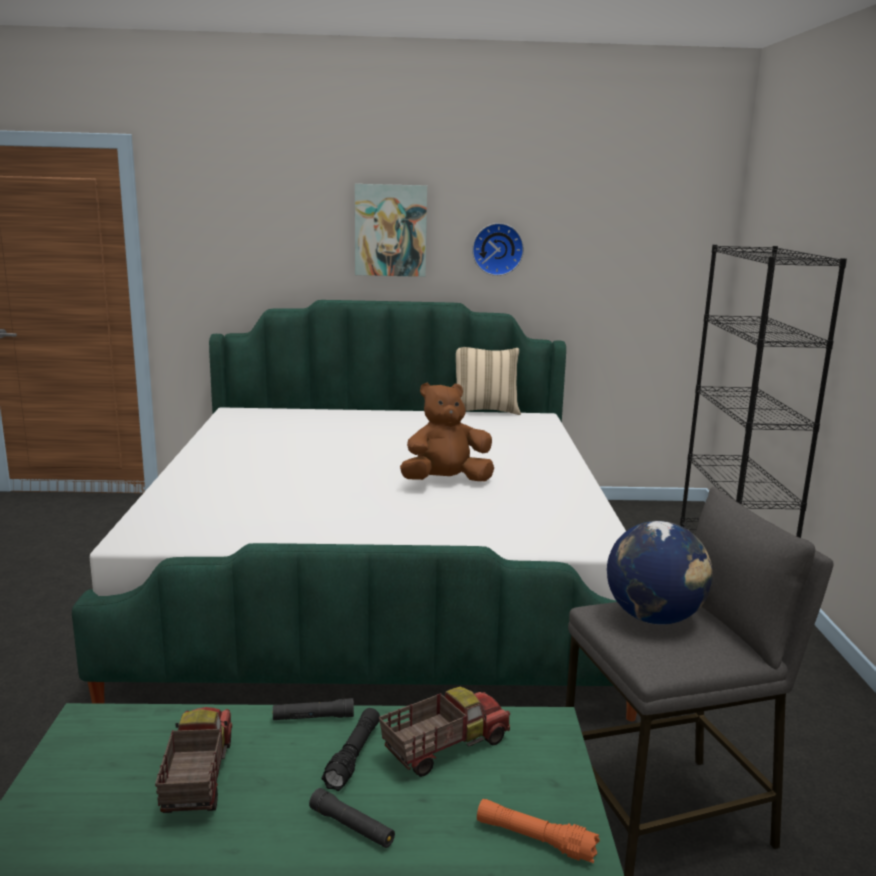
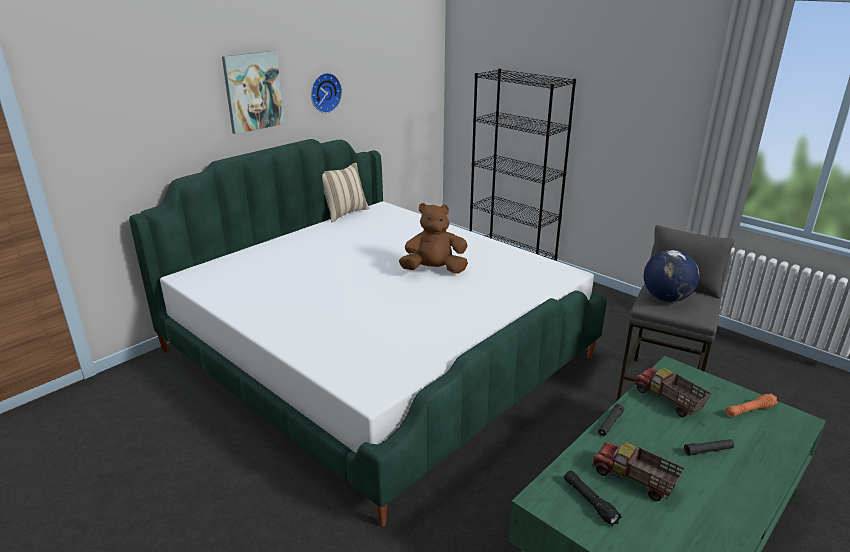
camera: 45 degrees left, 10 degrees up
(353, 756) = (654, 427): black flashlight -> black flashlight (590, 502)
(444, 747) = (668, 401): toy truck -> toy truck turned 45 degrees counterclockwise
(446, 481) = (434, 270): brown plush toy -> brown plush toy turned 60 degrees clockwise

